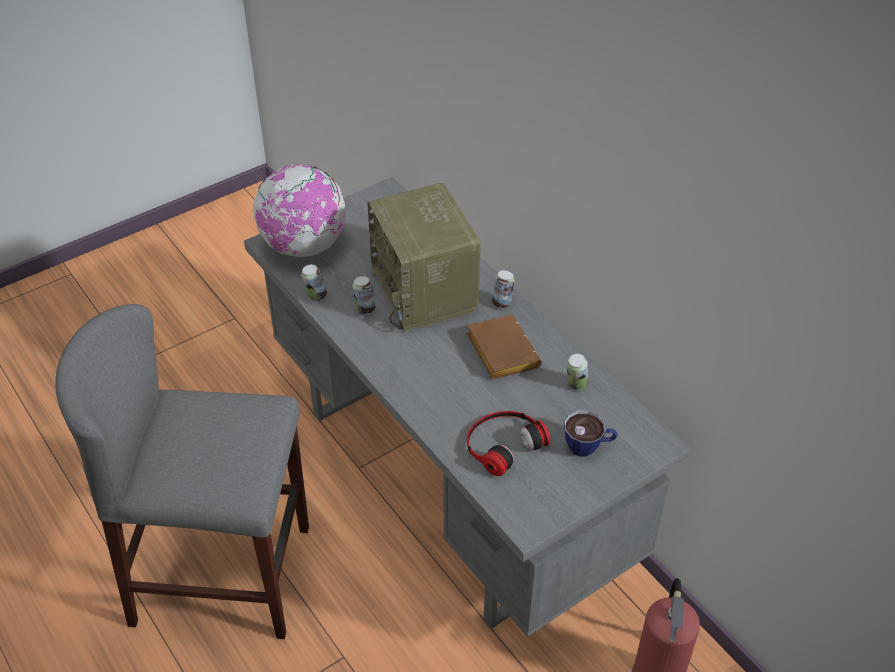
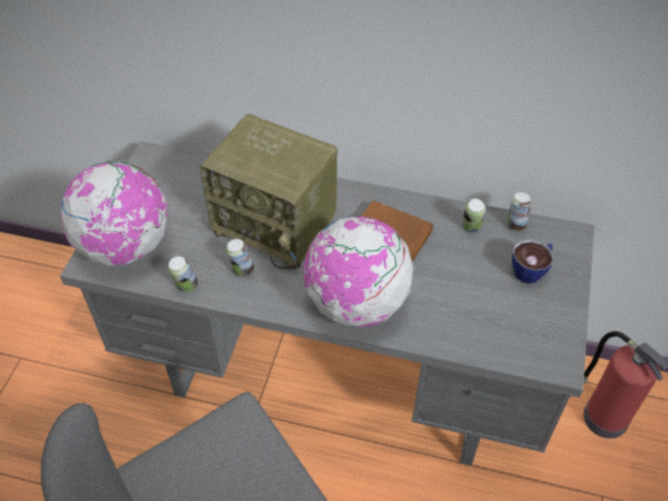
camera: 40 degrees left, 5 degrees up
(420, 382) = (356, 304): none -> globe
(502, 303) = (347, 196): can -> can (515, 224)
(503, 443) = (472, 311): headphones -> none

